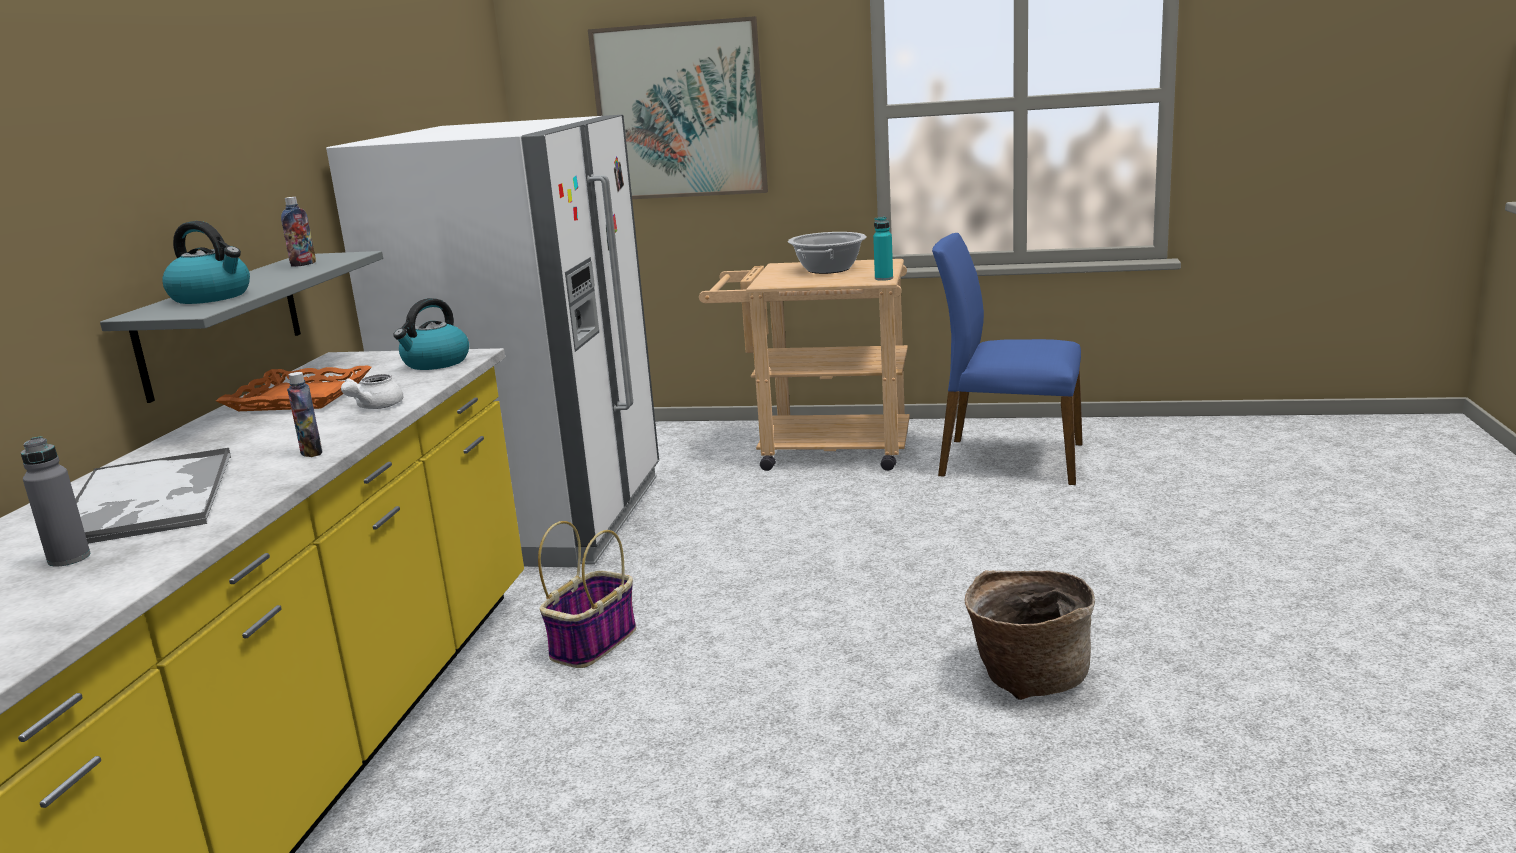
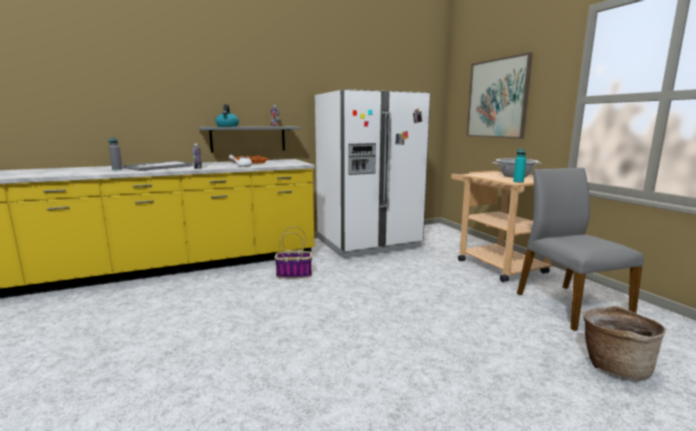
camera: 55 degrees right, 5 degrees down
(435, 363) = (291, 163): kettle -> none
(1009, 460) = (569, 305): blue chair -> grey chair
(1027, 677) = (341, 365): basket -> basket (614, 365)

